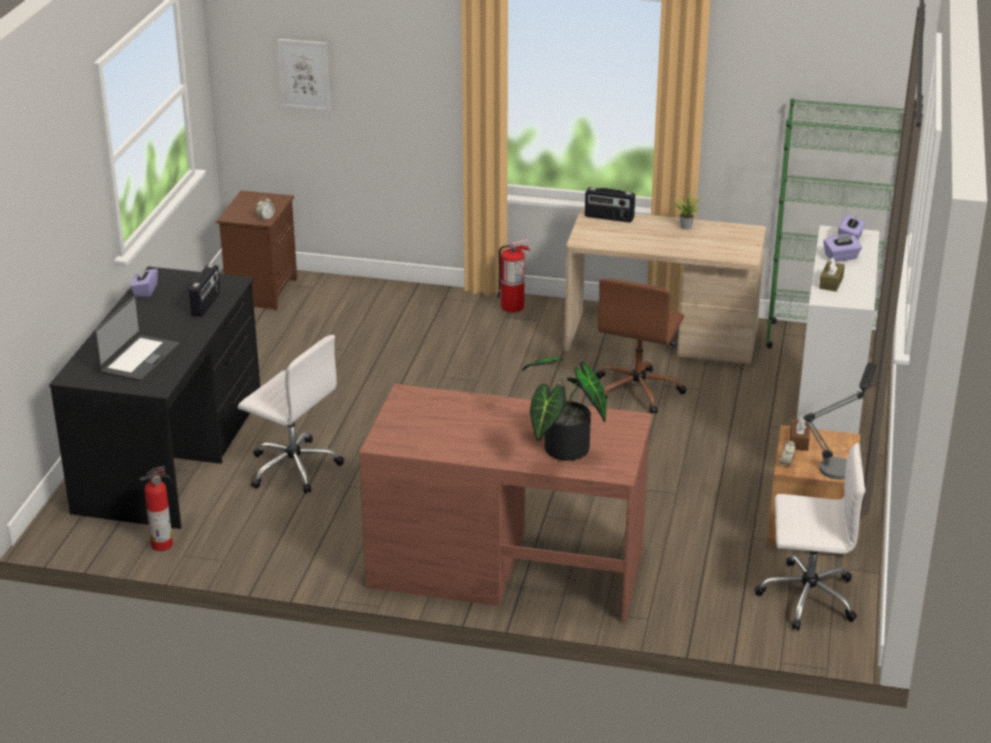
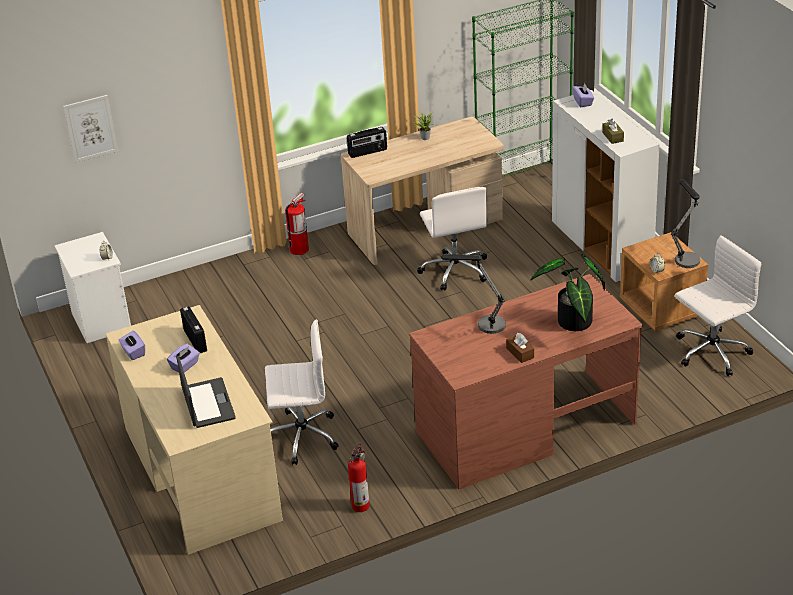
camera: 35 degrees left, 5 degrees up
(163, 544) = (286, 537): fire extinguisher -> fire extinguisher (361, 505)
(171, 454) = (202, 472): black desk -> beige desk
(261, 291) = (100, 321): brown nightstand -> white nightstand
(474, 408) = (483, 324): none -> table lamp
(638, 390) = (455, 270): brown office chair -> white office chair
(798, 441) = (644, 253): brown tissue box -> brown tissue box (520, 353)
(841, 257) = (595, 117): purple tissue box -> purple tissue box (185, 366)

